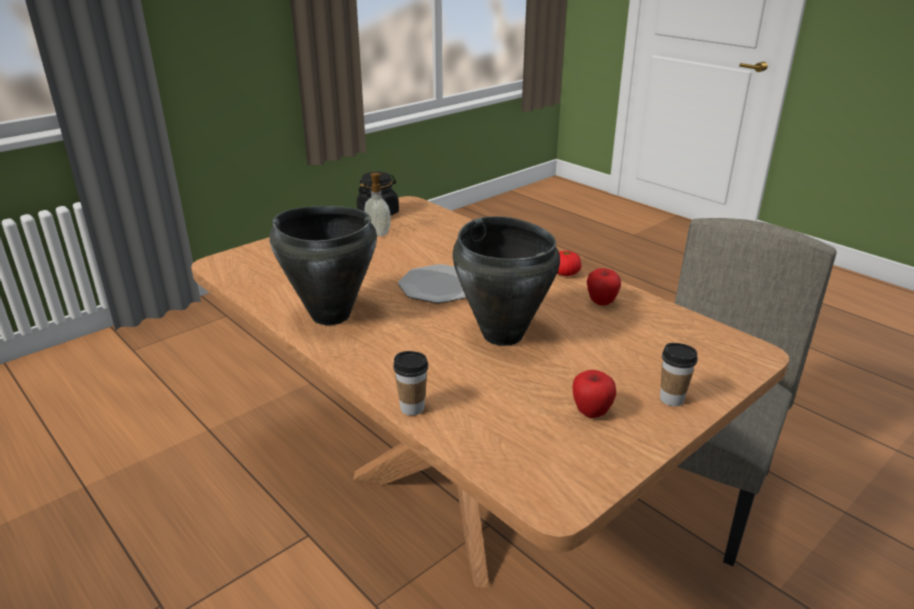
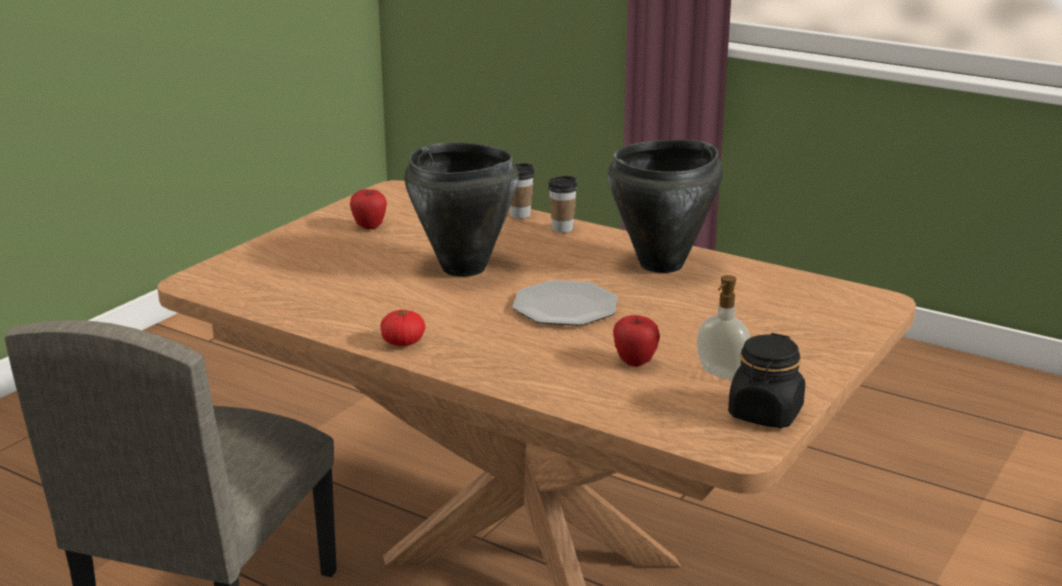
camera: 165 degrees right, 5 degrees down
(601, 303) = (353, 311): apple -> apple (635, 362)
(671, 399) = (297, 241): cup -> cup (562, 229)

